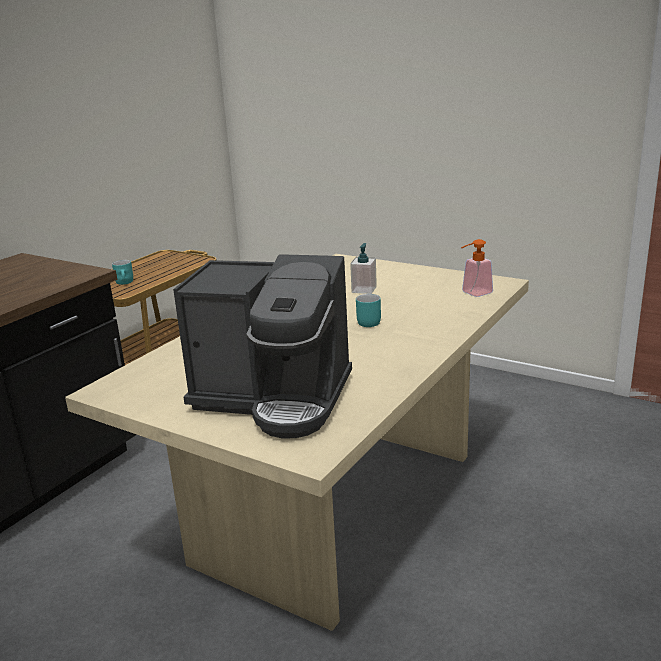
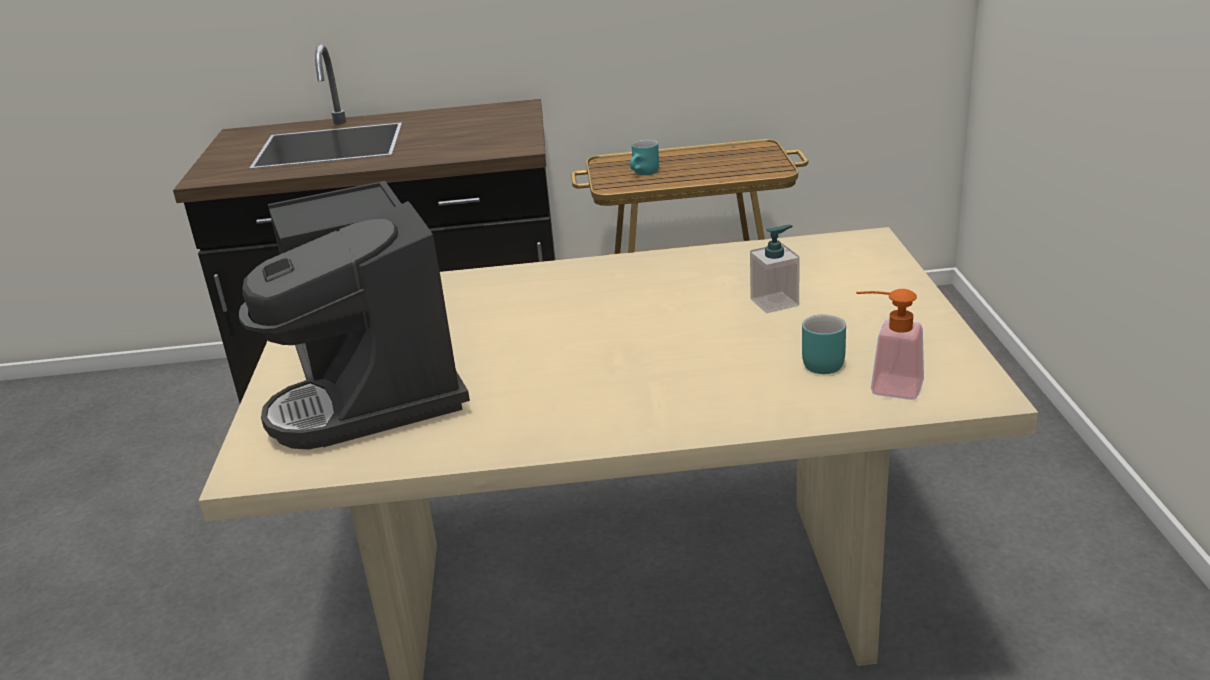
camera: 55 degrees right, 5 degrees up
(365, 322) = (657, 350): turquoise mug -> turquoise mug (822, 361)

